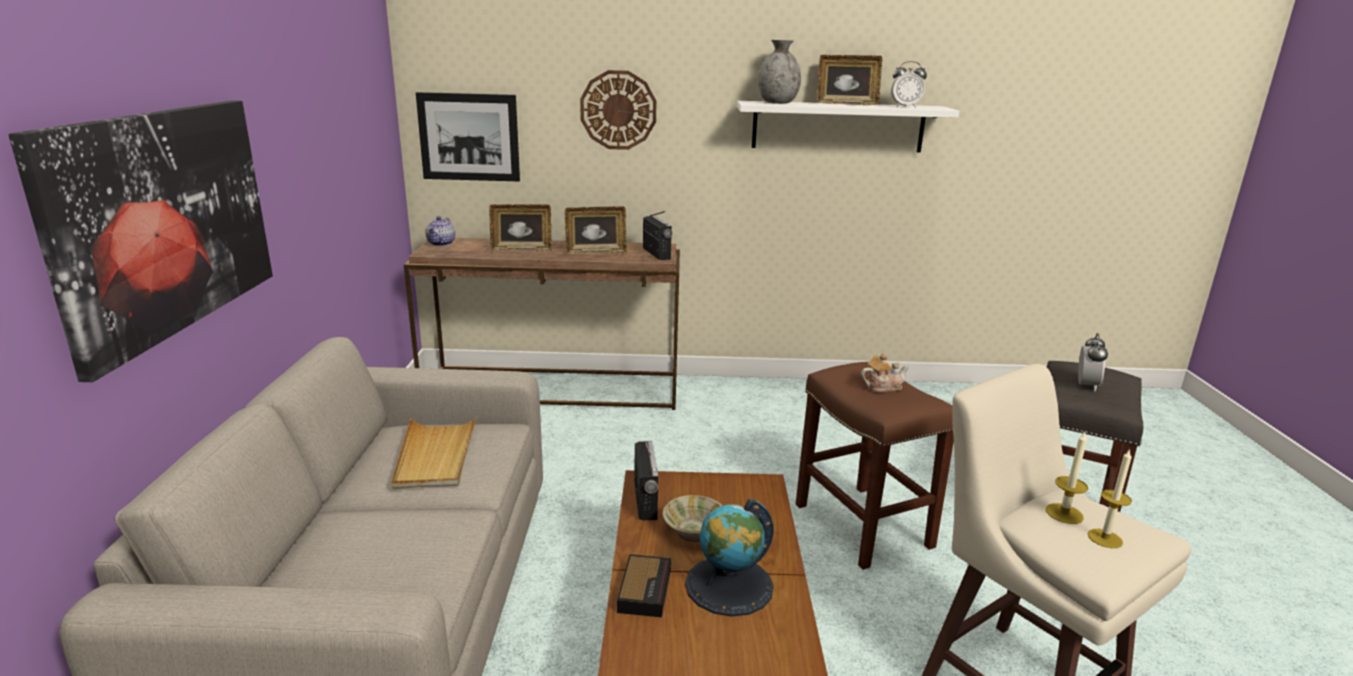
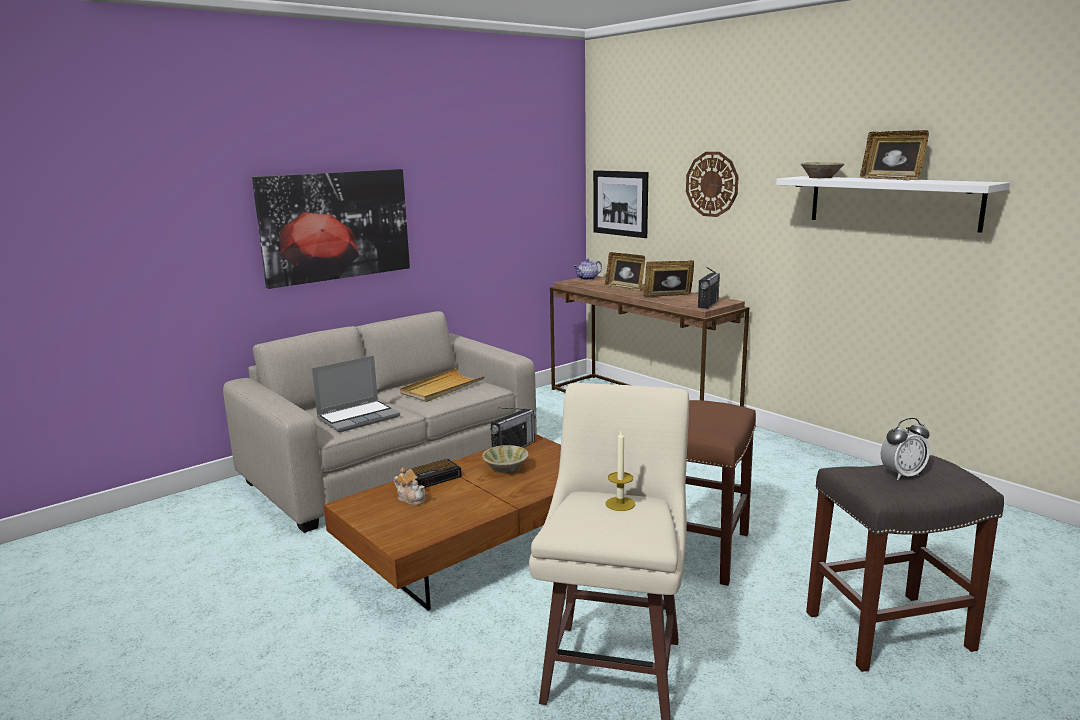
camera: 50 degrees right, 5 degrees down
(409, 557) = (359, 417): none -> laptop
(596, 252) = (668, 297): picture frame -> picture frame turned 135 degrees clockwise
(729, 585) = (472, 494): globe -> none
(778, 103) = (821, 178): grey vase -> beige bowl
(882, 387) = (705, 419): teapot -> teapot (411, 499)
(905, 107) = (940, 182): alarm clock -> none
(1105, 538) = (608, 521): candle -> none

